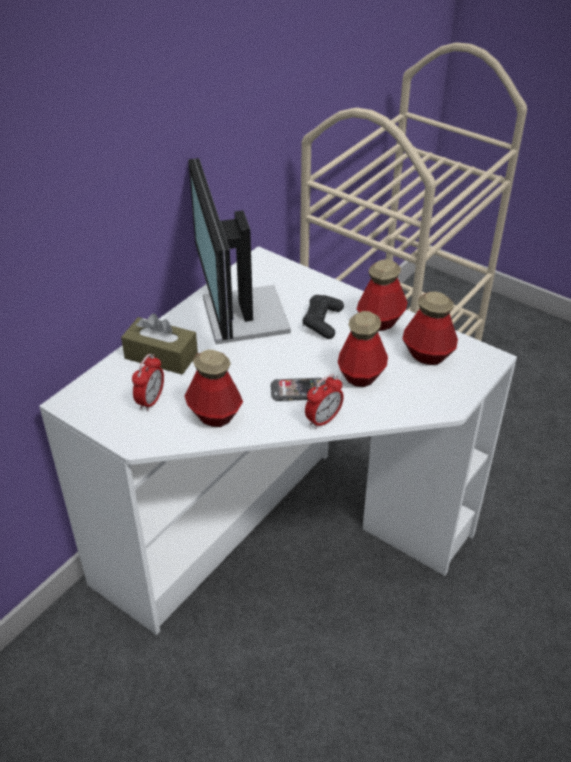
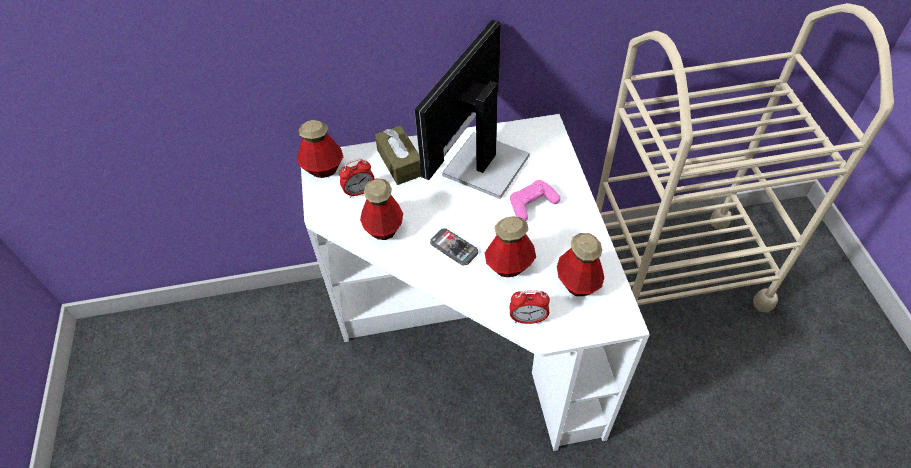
camera: 45 degrees right, 10 degrees up
(322, 322) = (532, 204): black game controller -> pink game controller
(323, 420) = (444, 281): alarm clock -> alarm clock (528, 319)
(380, 321) = (575, 231): bottle -> bottle (323, 169)

